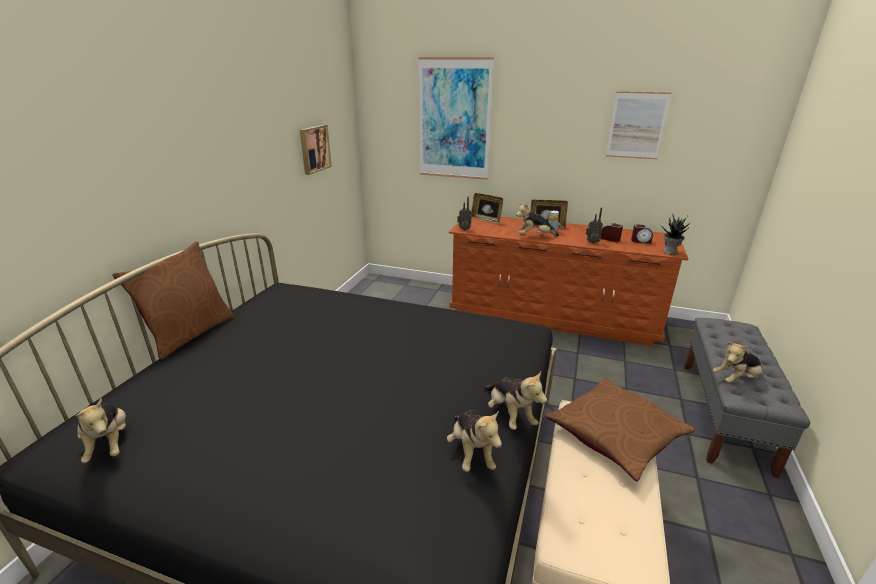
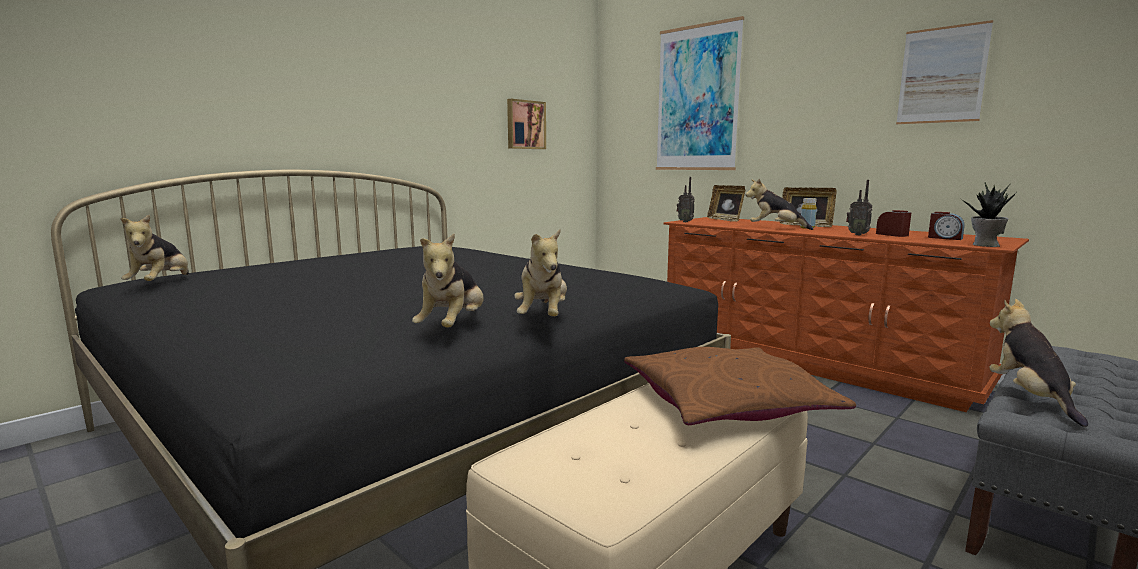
camera: 25 degrees right, 15 degrees down
(190, 334) = (316, 255): brown pillow -> none
(736, 379) = (1030, 398): plush toy -> plush toy turned 90 degrees clockwise

